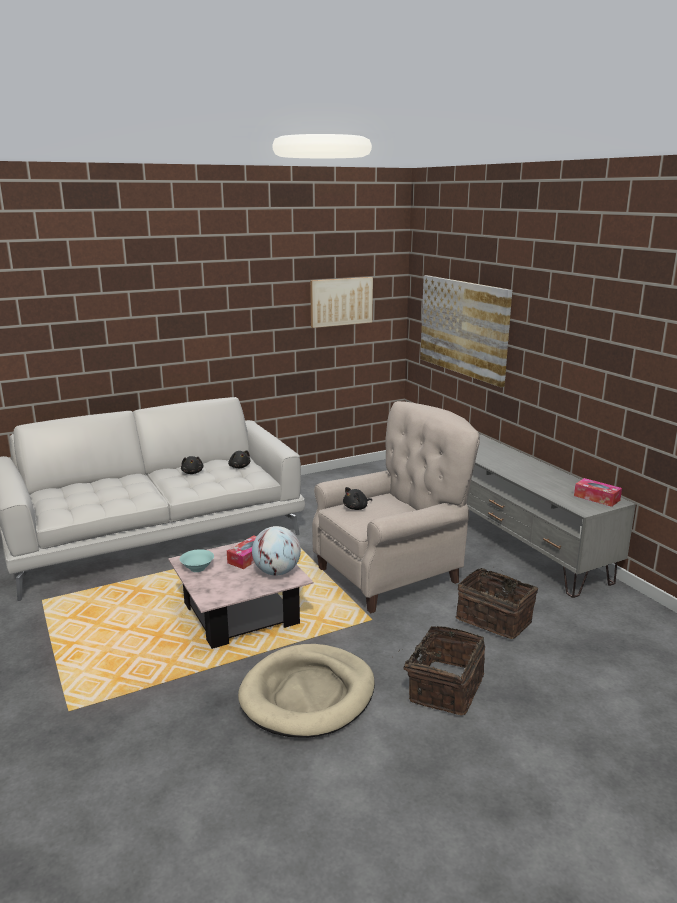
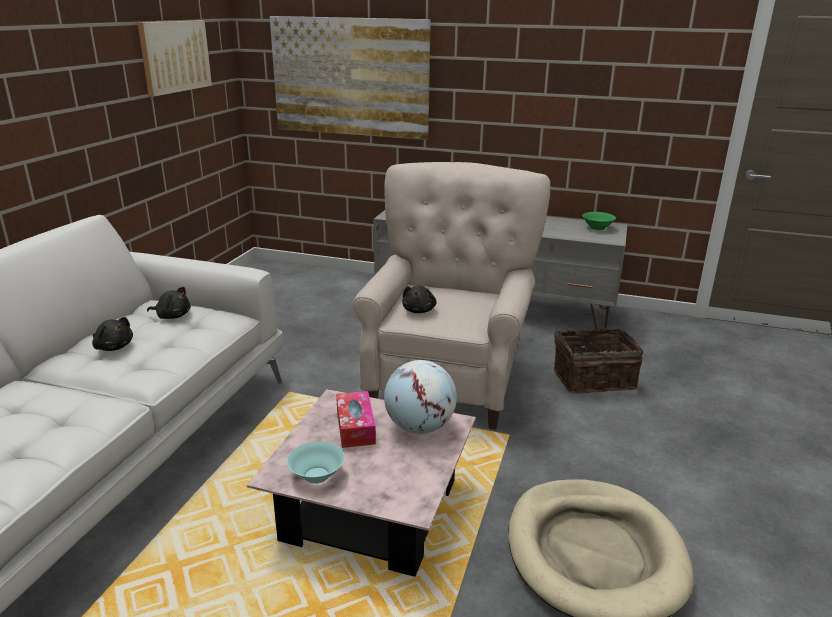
camera: 45 degrees left, 5 degrees up
(444, 687) = (668, 464): basket -> none
(596, 498) = (597, 228): tissue box -> green bowl

